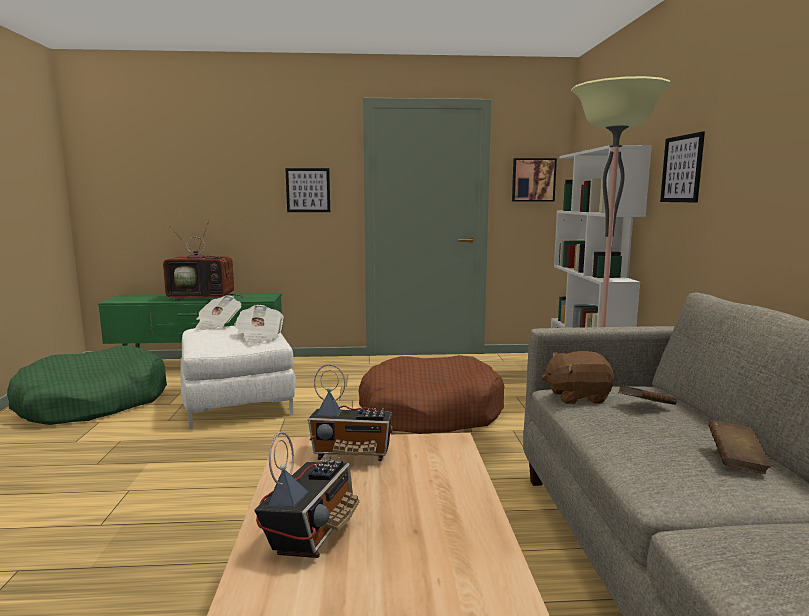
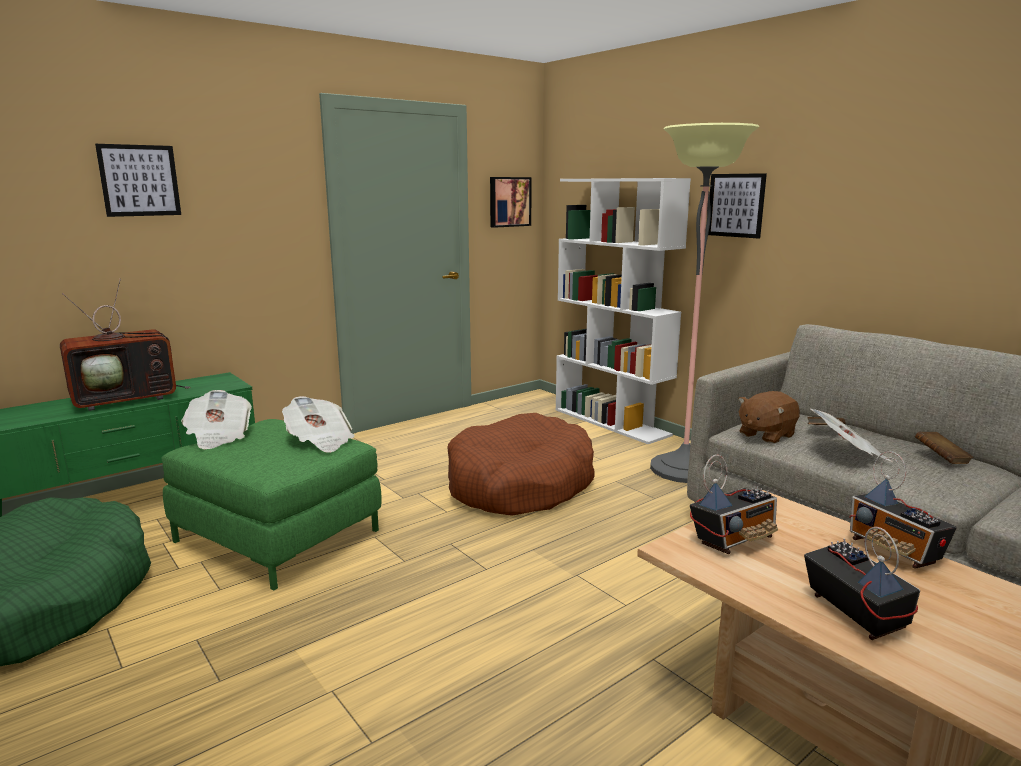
camera: 35 degrees left, 5 degrees up
(236, 402) = (276, 536): white ottoman -> green ottoman
(308, 190) = (255, 222): picture -> picture (139, 180)
(472, 511) = (894, 551): none -> radio
(618, 427) = (847, 454): none -> newspaper

